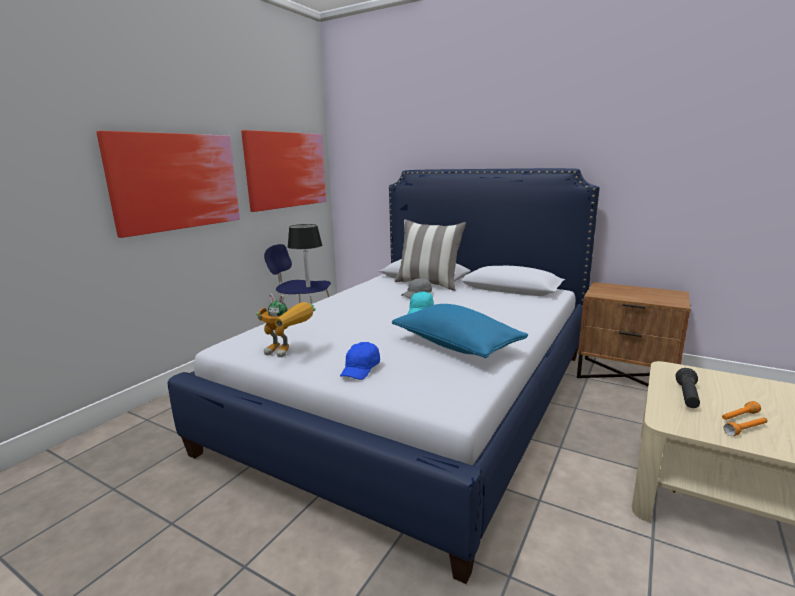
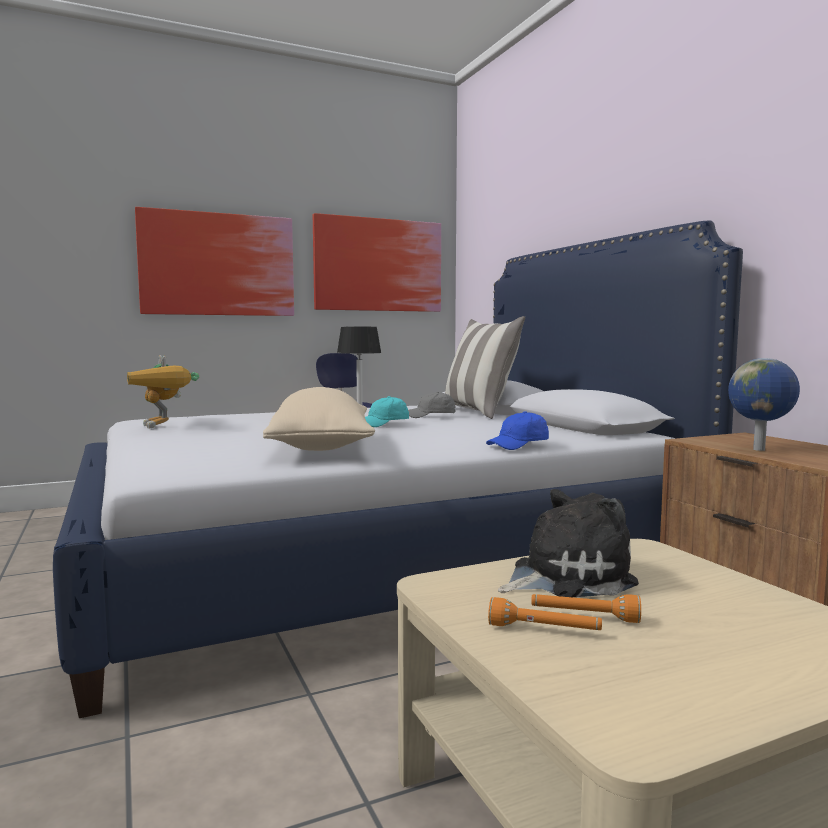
camera: 35 degrees right, 10 degrees down
(361, 369) = (175, 443): blue cap -> blue cap (519, 445)
(456, 345) = (322, 447): blue pillow -> beige pillow
(635, 297) = (760, 450): none -> globe
(687, 397) = (565, 577): black flashlight -> plush toy

